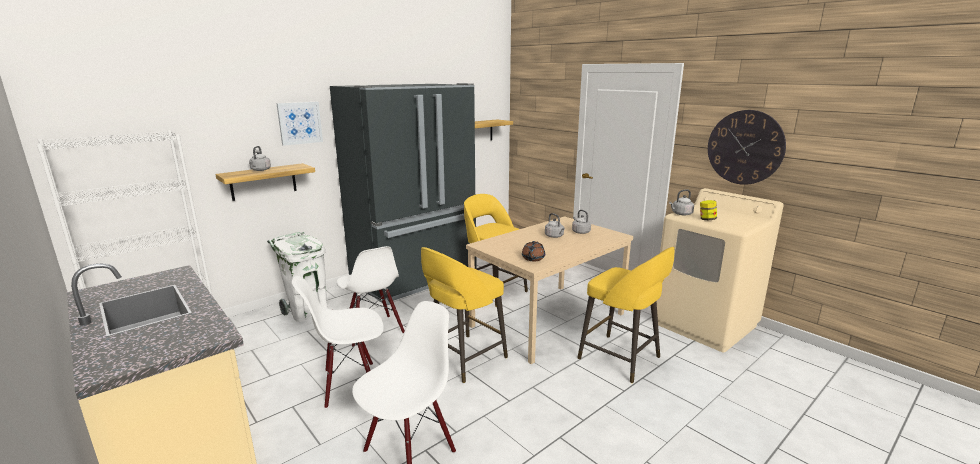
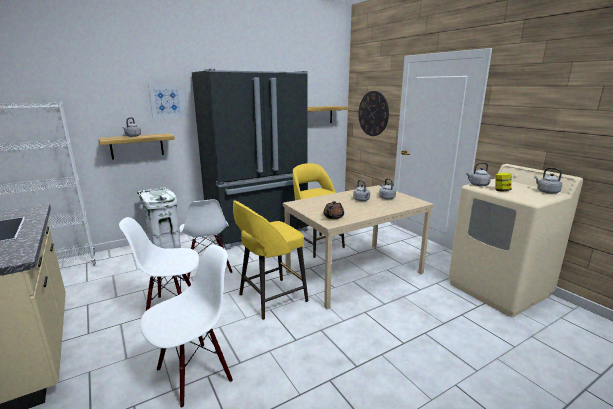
camera: 10 degrees right, 0 degrees up
(621, 359) = (409, 313): yellow stool -> none
(745, 147) = (547, 125): wall clock -> wall clock (373, 113)
(750, 218) = (546, 192): none -> grey kettle

